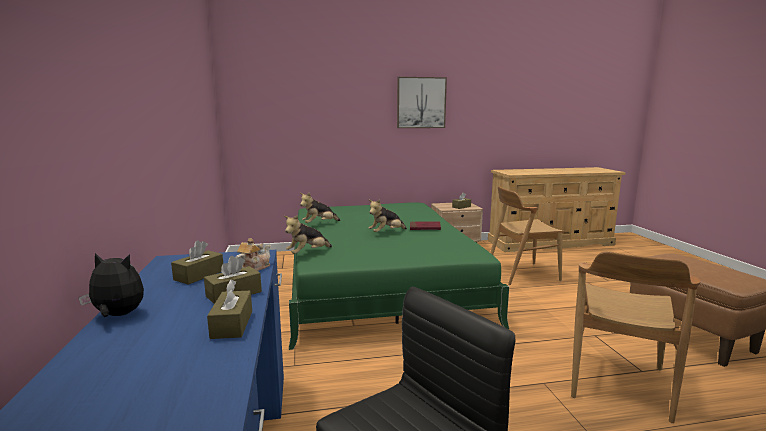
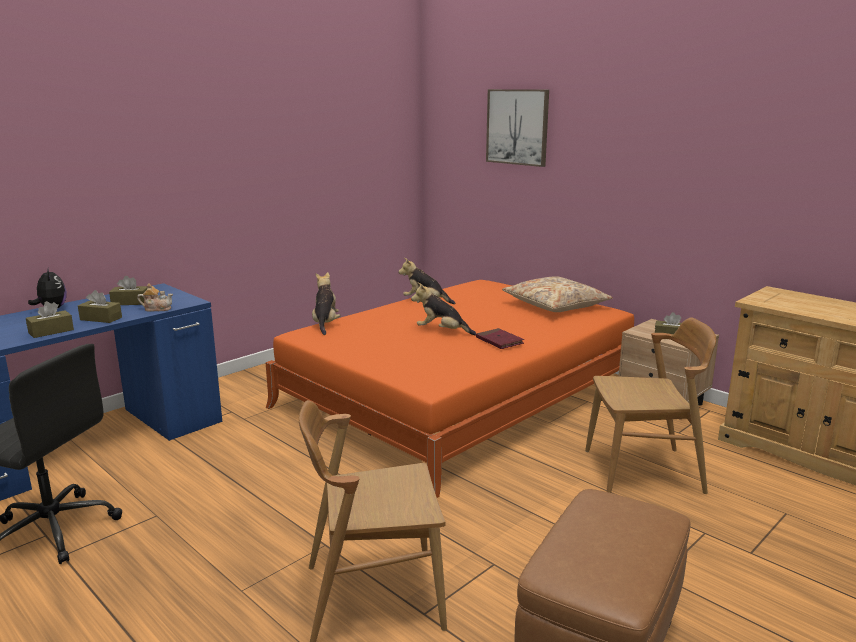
camera: 55 degrees right, 5 degrees up
(308, 253) = (325, 324): plush toy -> plush toy turned 75 degrees clockwise
(378, 281) = (460, 395): green bed -> orange bed
(389, 207) = (555, 305): none -> beige pillow
(421, 102) = (651, 149): picture -> picture (517, 127)
(522, 273) = (643, 471): brown chair -> brown chair turned 135 degrees clockwise

